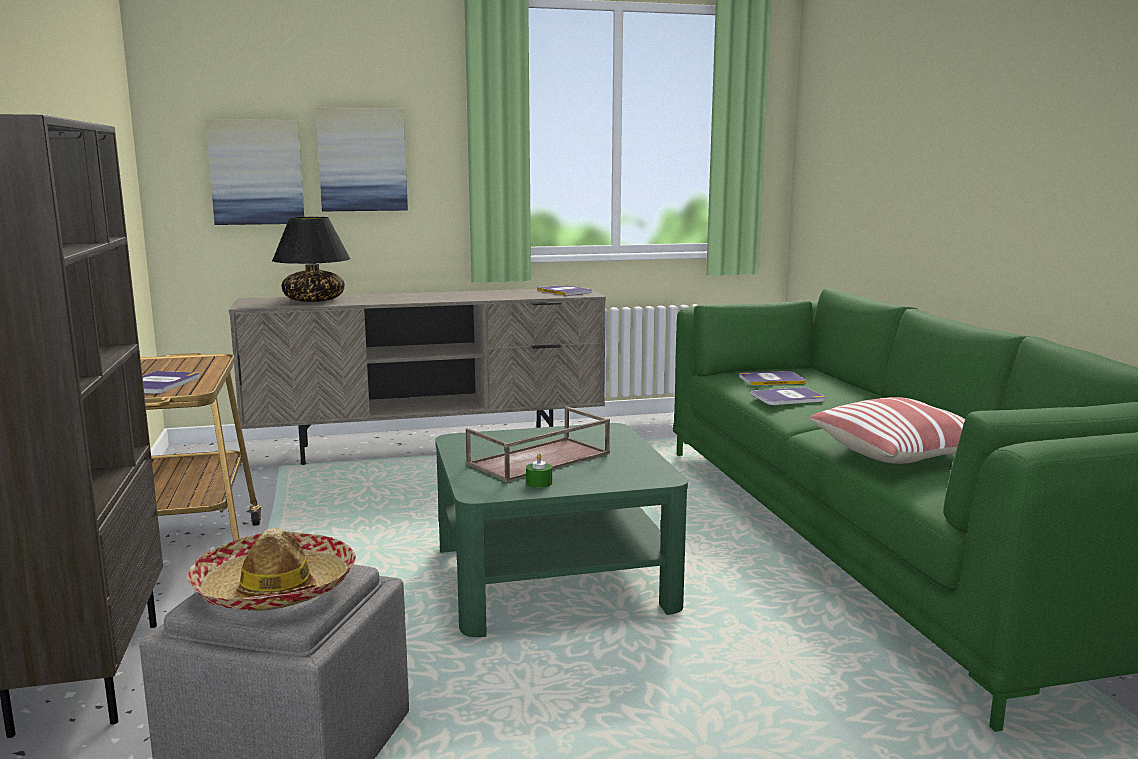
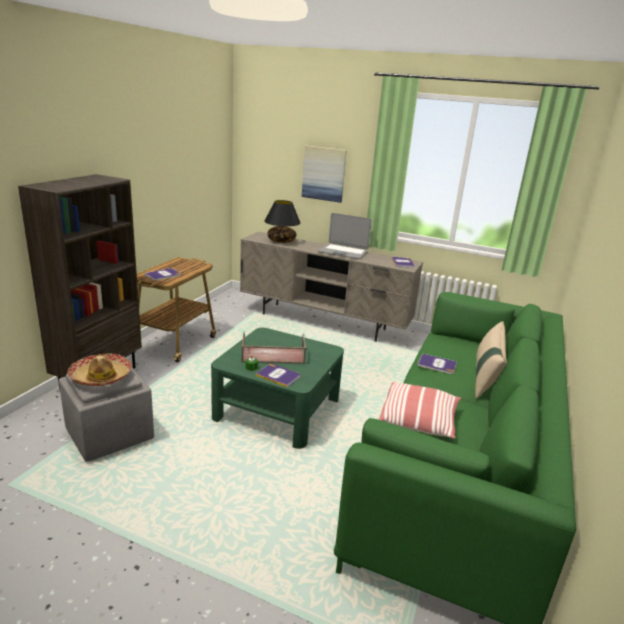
camera: 35 degrees right, 10 degrees up
(256, 172) = (277, 173): picture -> none
(452, 295) = (343, 252): none -> laptop
(771, 379) = (454, 349): book -> book (278, 375)
(861, 394) = (485, 377): none -> beige pillow

